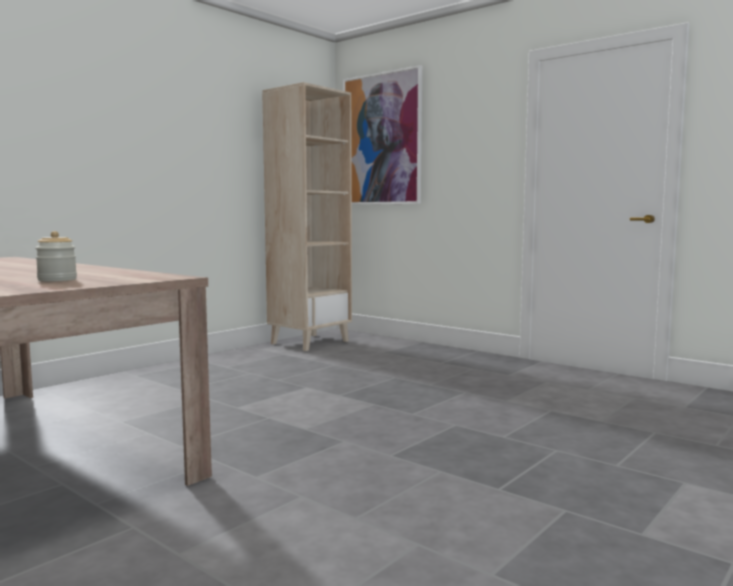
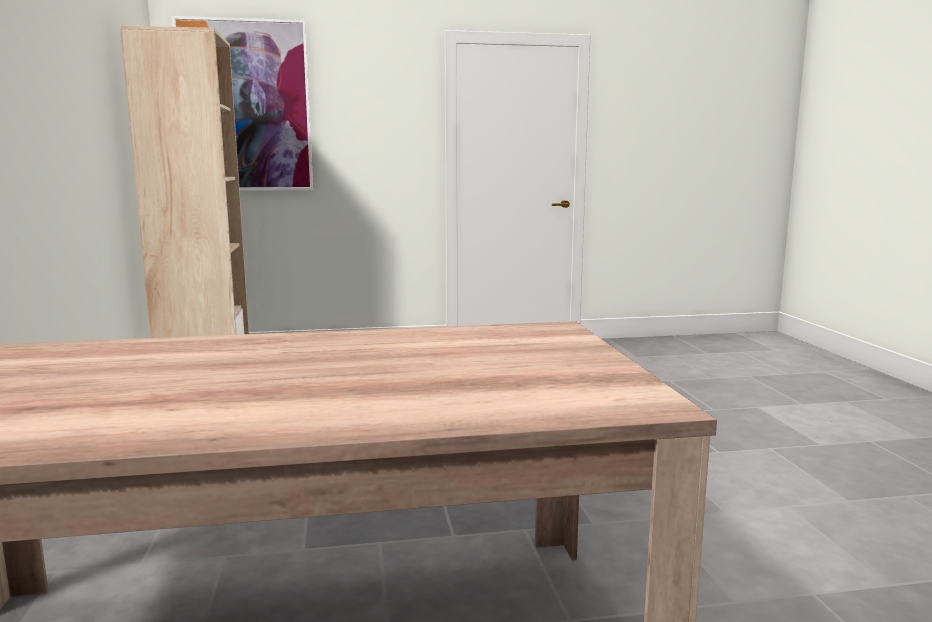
camera: 50 degrees left, 5 degrees up
(57, 280) = (508, 360): jar -> none

